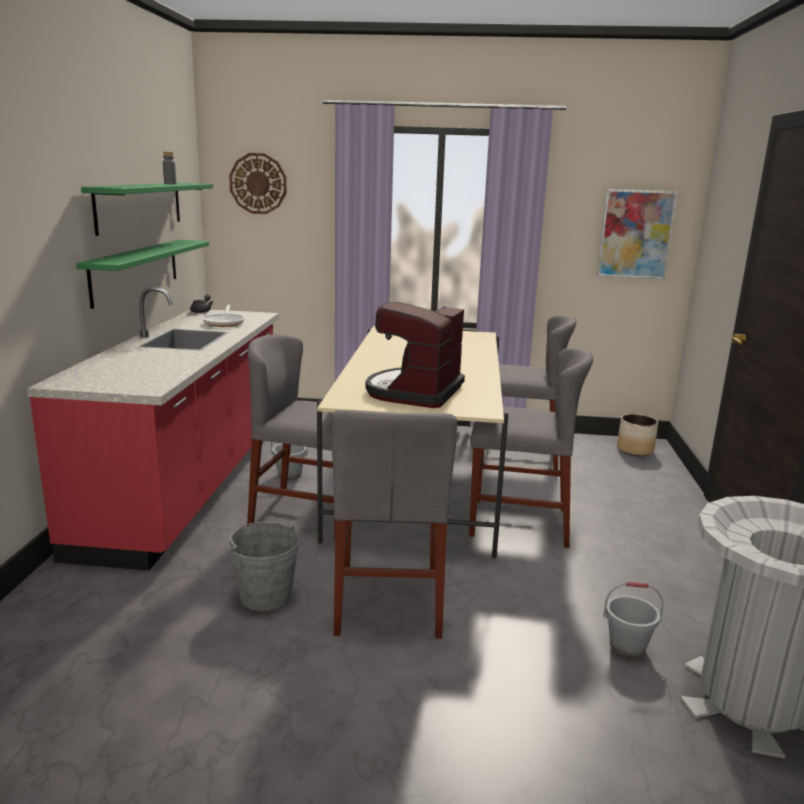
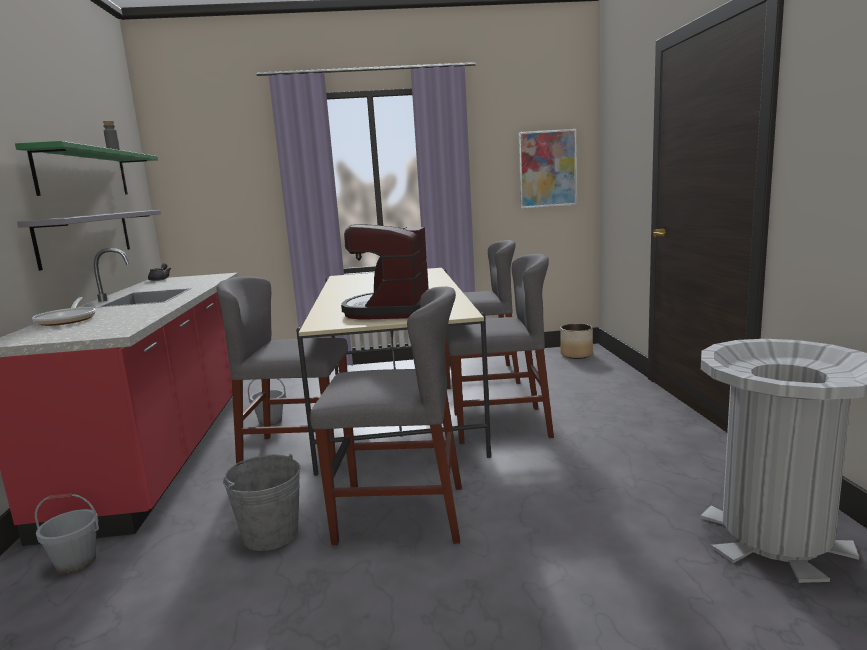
camera: 10 degrees left, 5 degrees down
(136, 270) = (86, 237): green shelf -> grey shelf
(224, 322) = (185, 283): frying pan -> frying pan (68, 320)
(258, 183) = (202, 157): wall clock -> none
(388, 600) = (400, 514): grey chair -> grey chair turned 75 degrees counterclockwise
(627, 647) = (642, 512): grey bucket -> grey bucket (75, 563)

